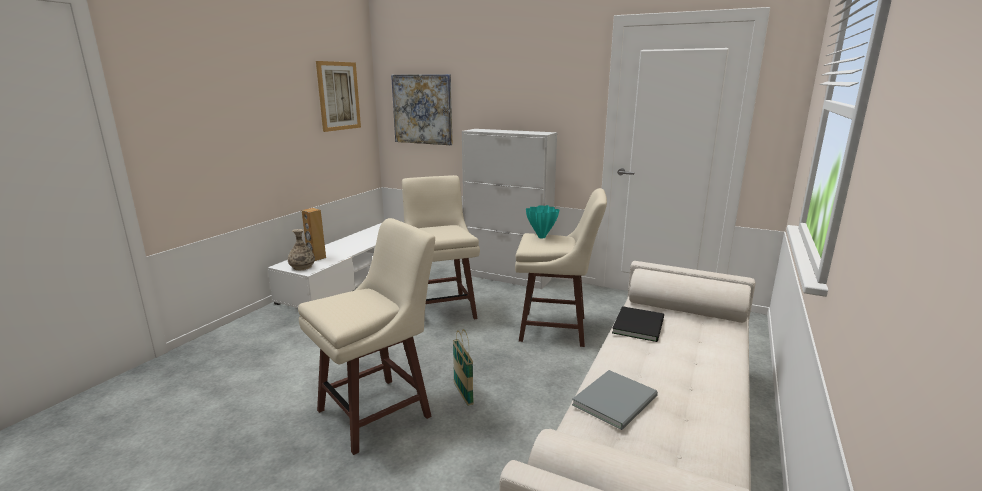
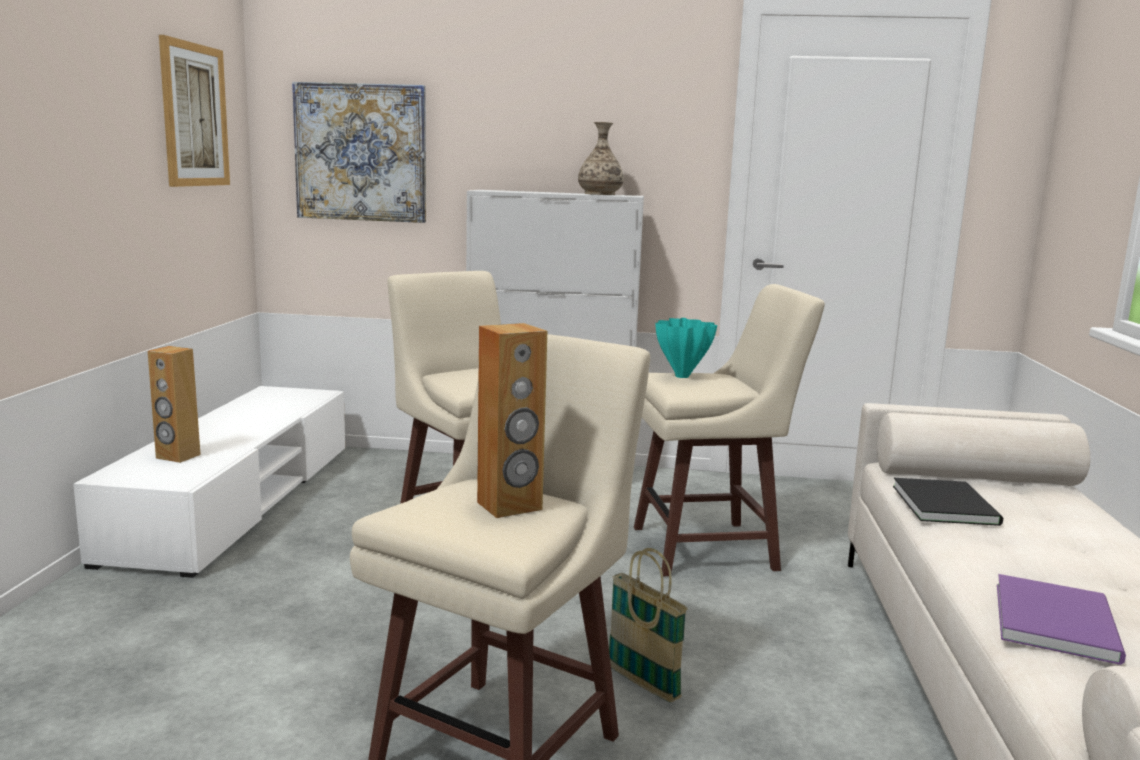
camera: 20 degrees left, 5 degrees down
(302, 267) = (162, 476): vase -> vase (600, 194)
(362, 305) = (510, 506): none -> brown speaker
(617, 400) = (1058, 620): grey book -> purple book

